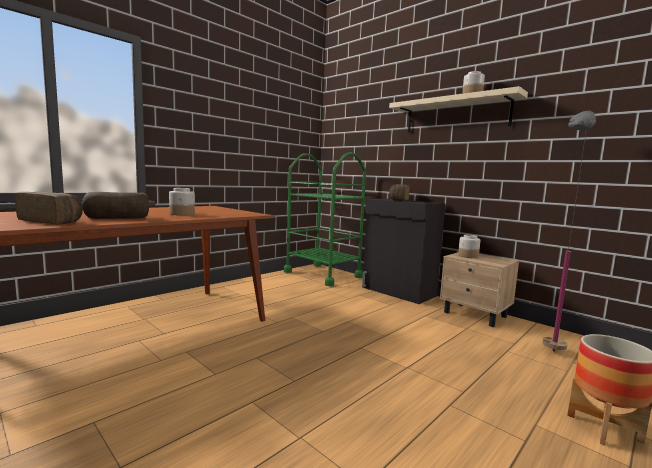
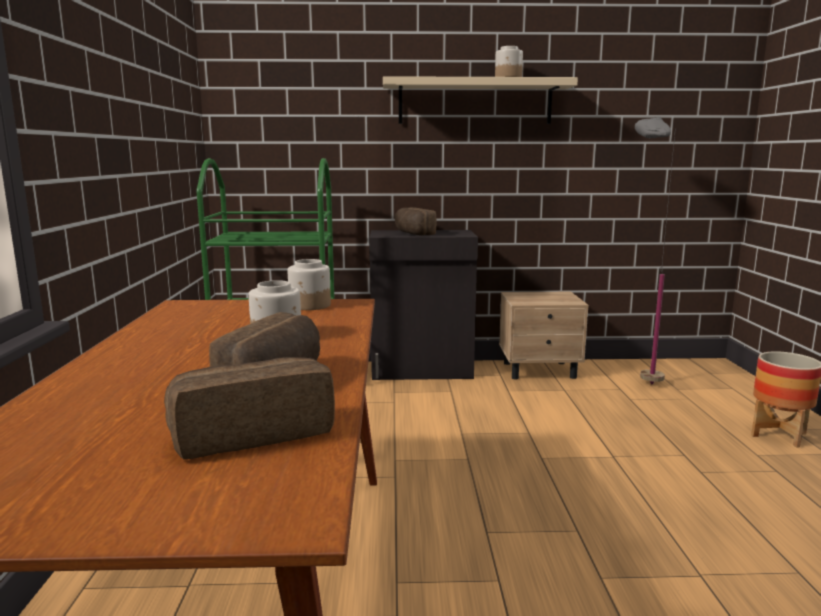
camera: 45 degrees left, 5 degrees up
(468, 256) = (528, 298): jar -> jar (310, 305)

